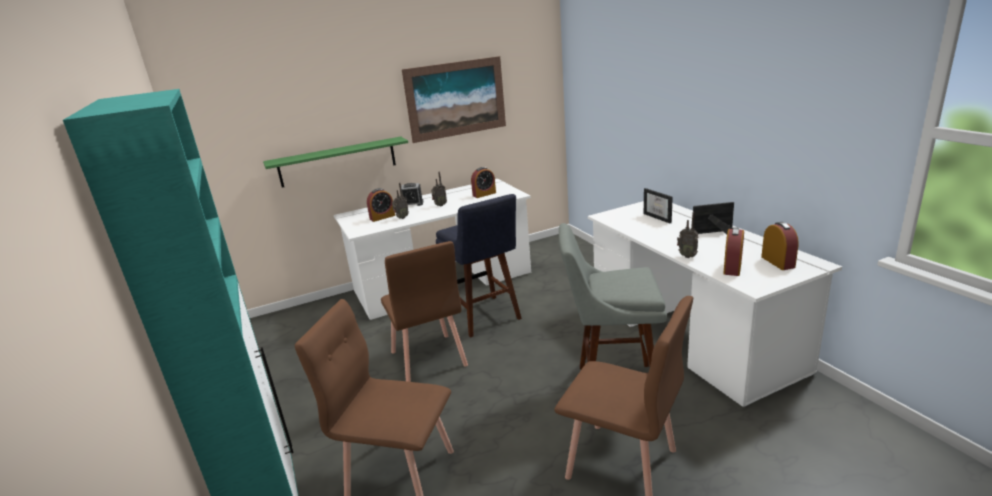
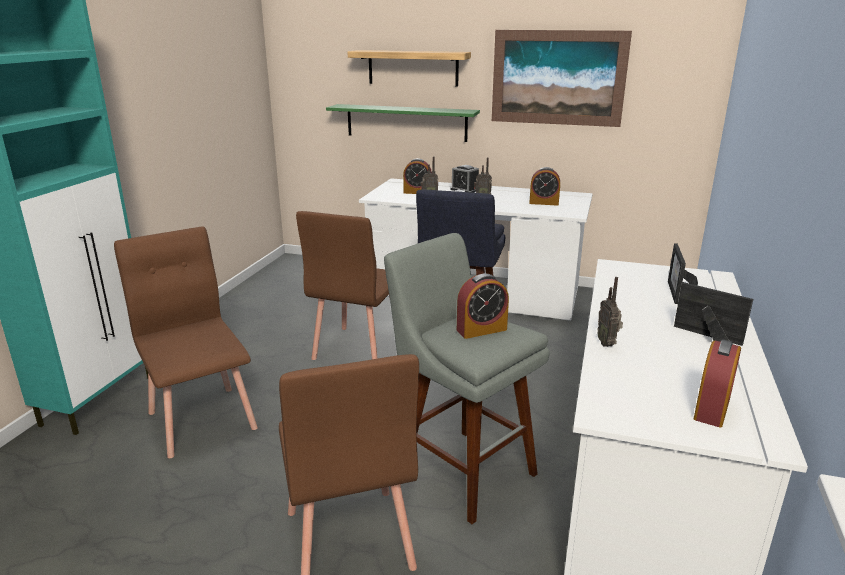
camera: 40 degrees right, 0 degrees up
(334, 113) = (413, 68): none -> shelf
(732, 267) = (631, 382): alarm clock -> alarm clock (481, 330)

